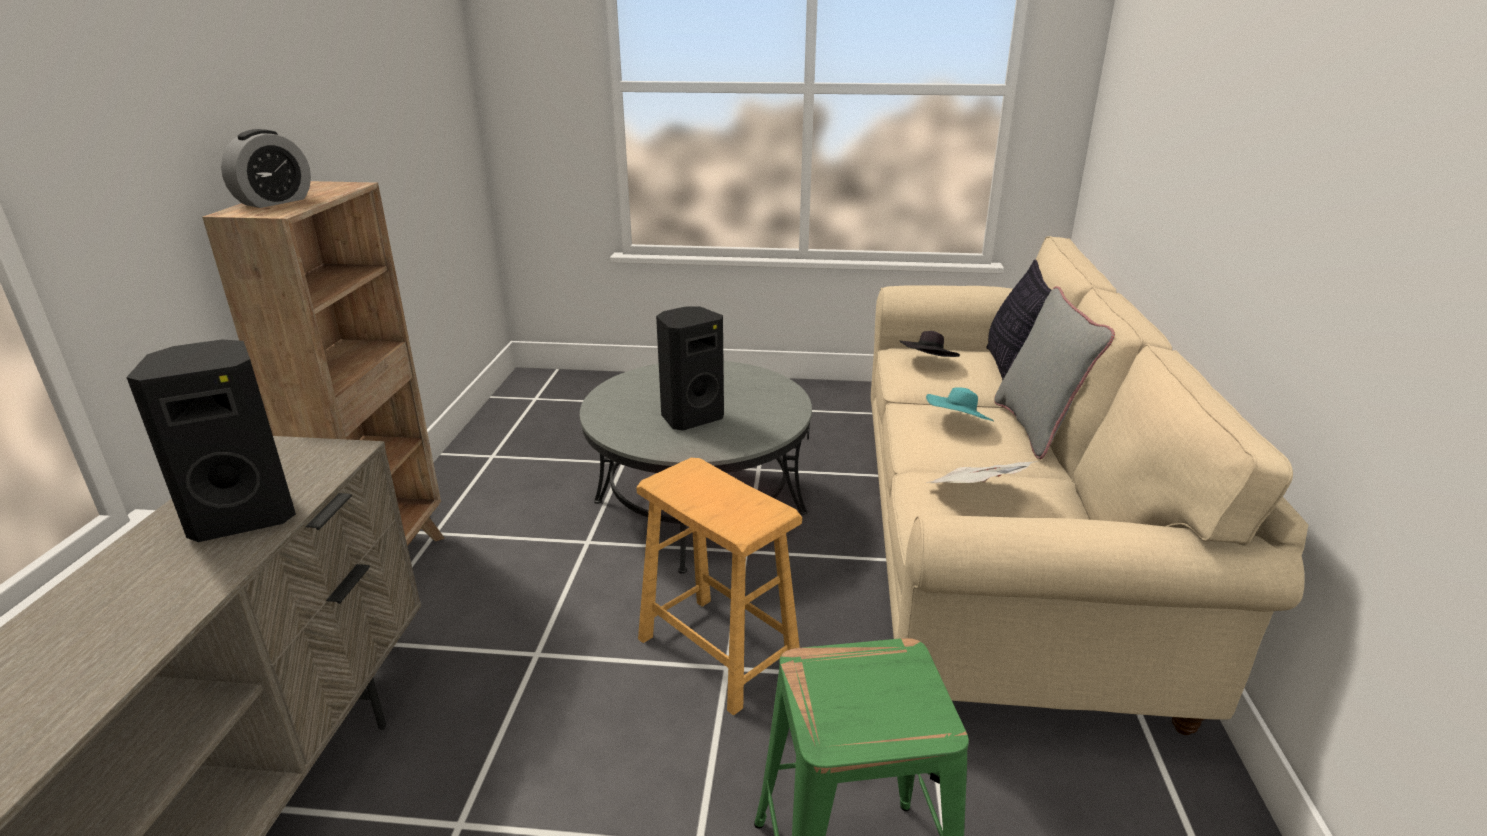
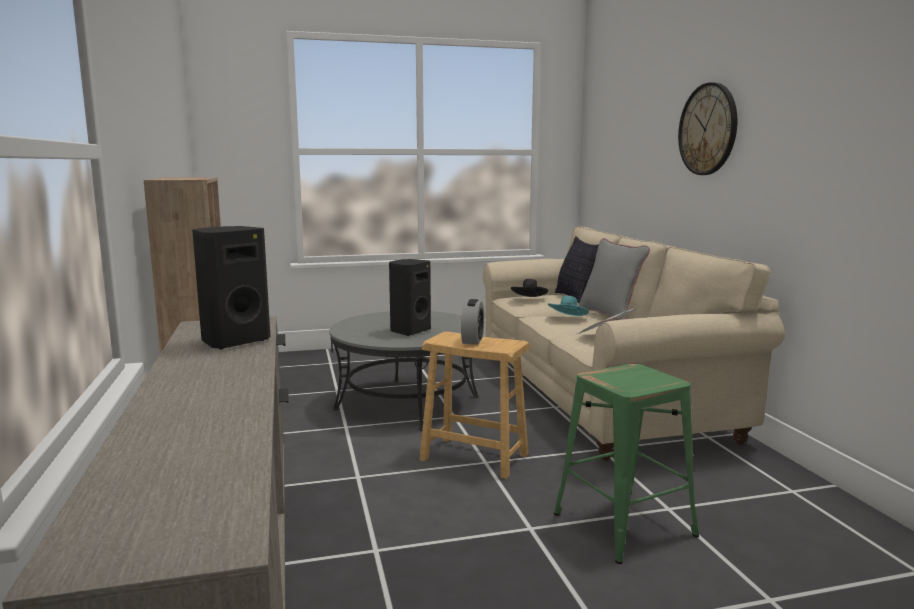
camera: 20 degrees left, 15 degrees down
(274, 202) = (174, 178): alarm clock -> alarm clock (472, 340)
(1283, 113) = (708, 129): none -> wall clock

